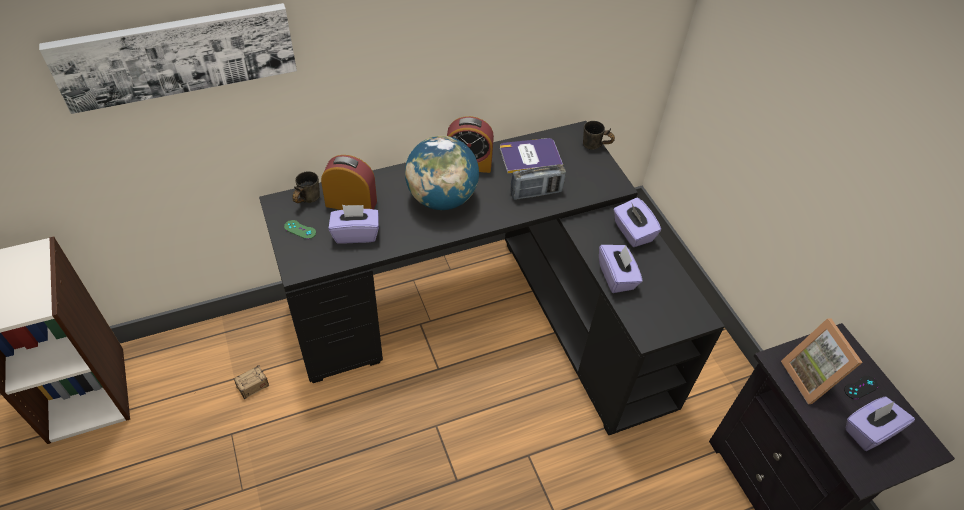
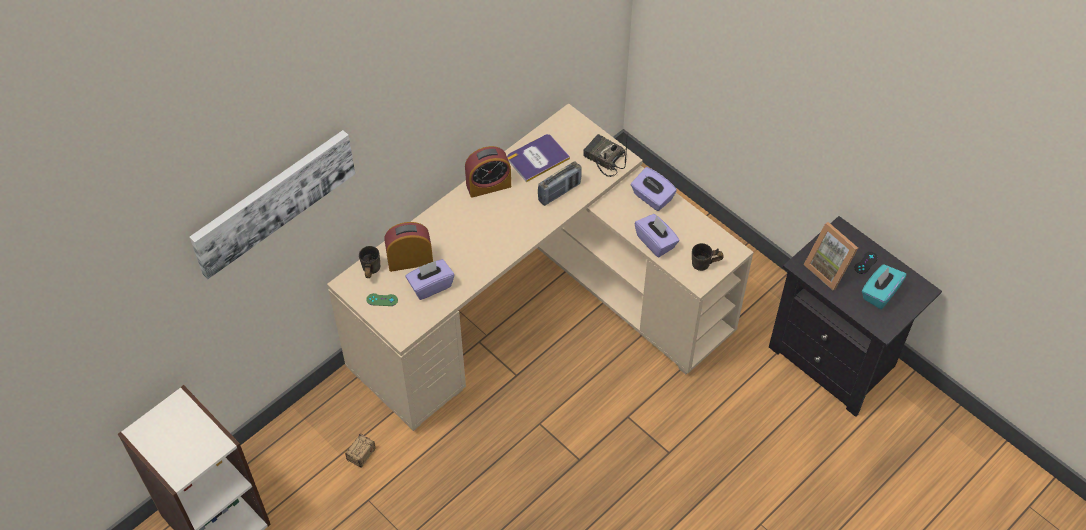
camera: 20 degrees left, 5 degrees up
(442, 199) = (484, 227): globe -> none
(491, 316) = (538, 310): black desk -> beige desk
(594, 147) = (588, 128): grey mug -> grey mug (705, 266)
(597, 178) = (603, 159): none -> radio
(869, 430) = (880, 293): purple tissue box -> turquoise tissue box

